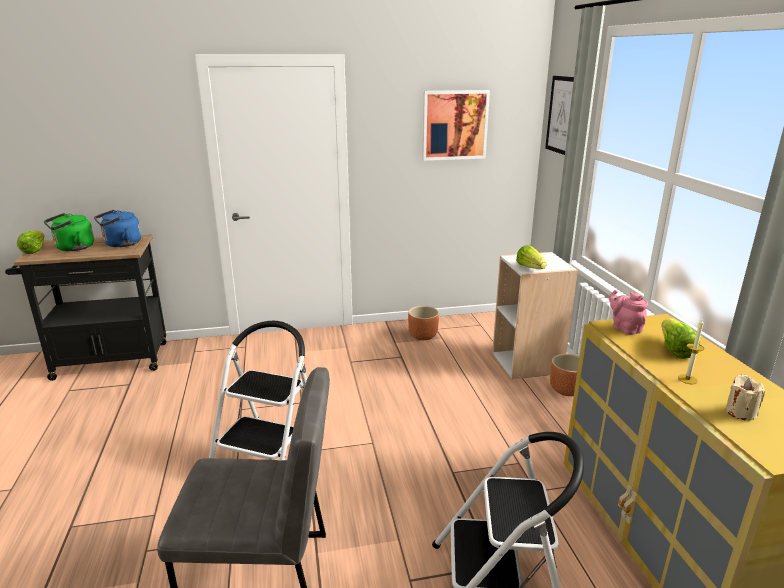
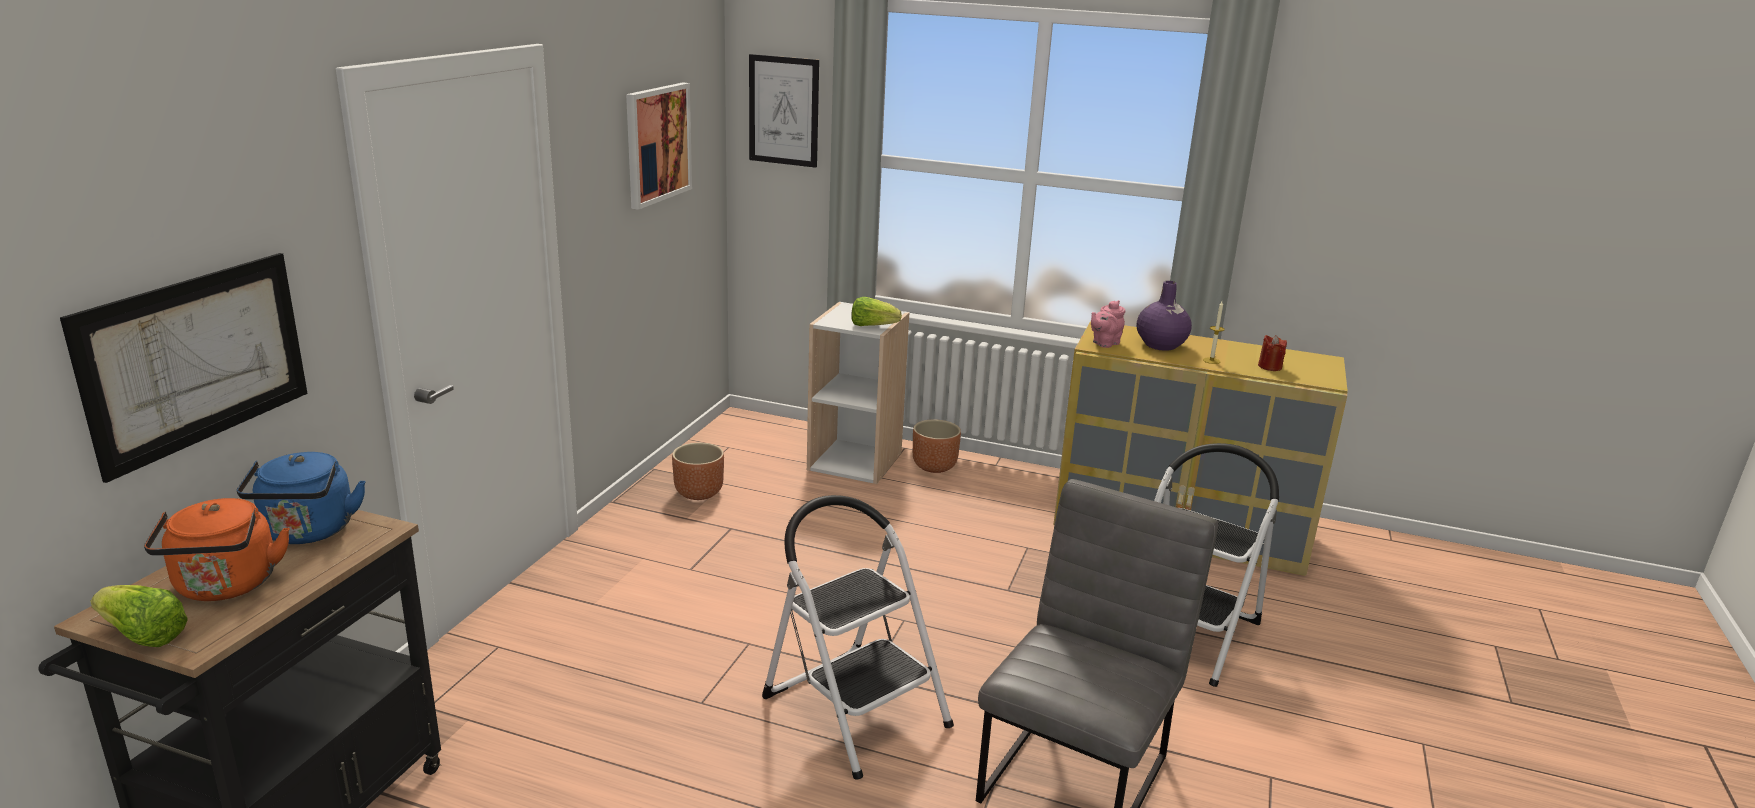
camera: 60 degrees left, 0 degrees up
(73, 248) = (226, 587): green kettle -> orange kettle
(110, 165) = (197, 359): none -> picture
(624, 328) = (1104, 343): pink teapot -> pink teapot turned 45 degrees counterclockwise
(674, 350) = (1160, 345): lettuce -> purple vase
(740, 412) = (1269, 367): beige candle -> red candle

